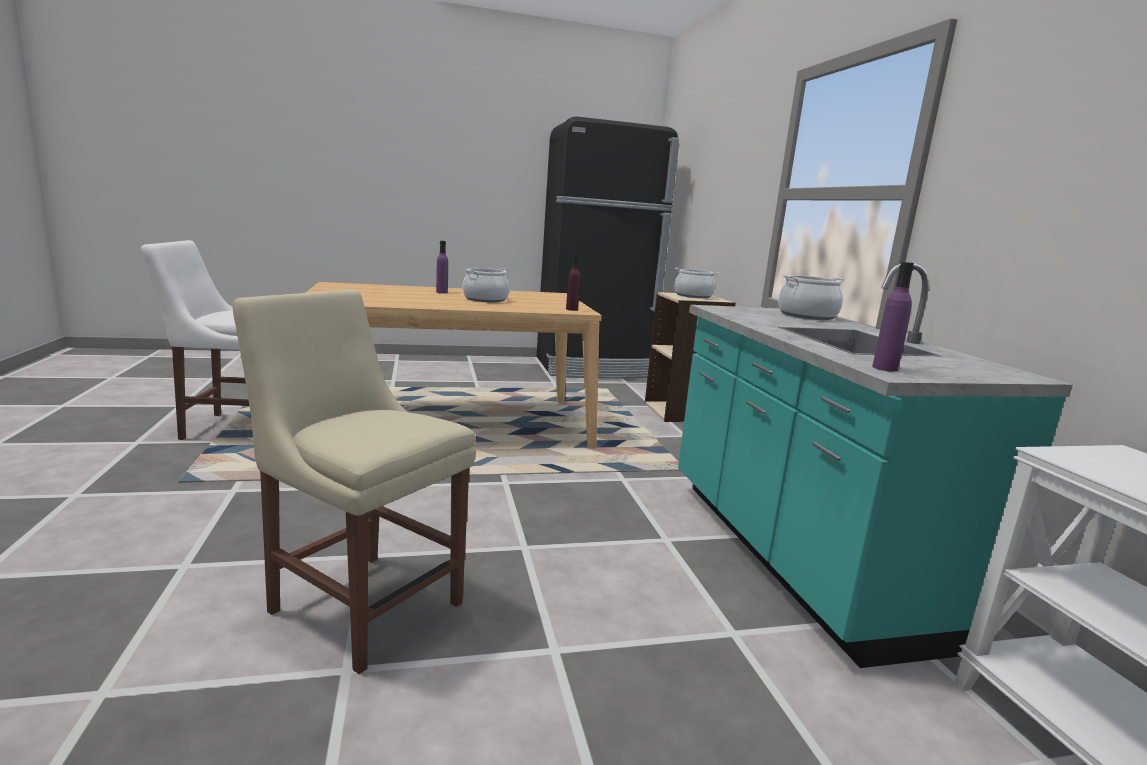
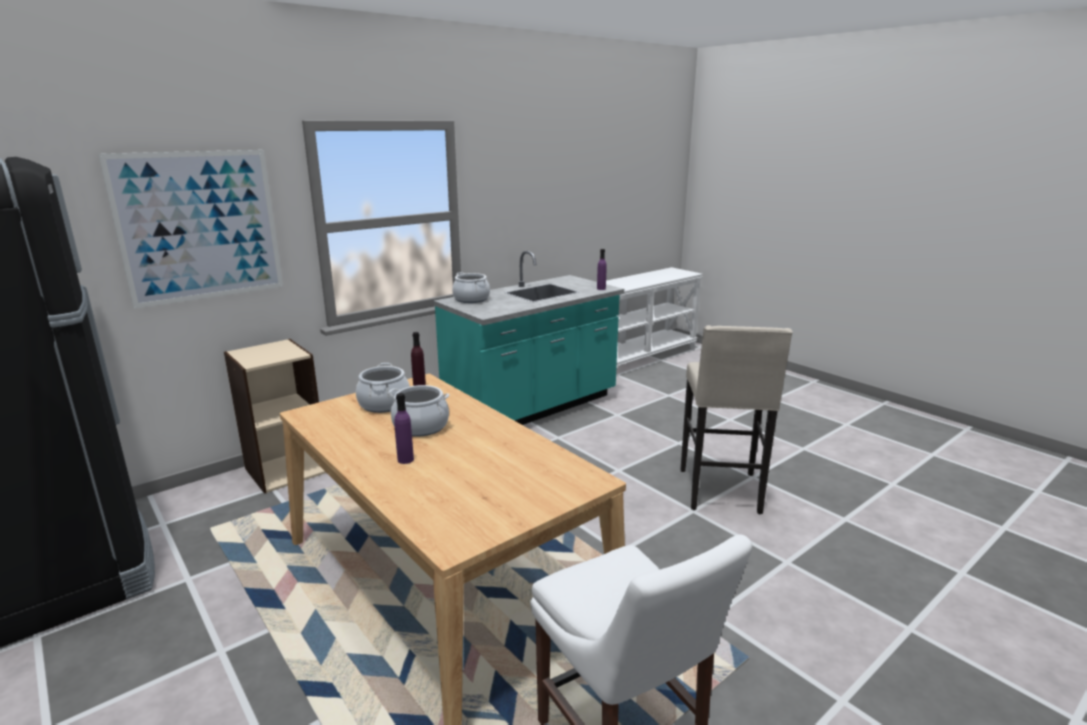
camera: 115 degrees left, 5 degrees up
(361, 603) = (721, 492): beige chair -> beige stool
(693, 296) = (261, 354): cooking pot -> cooking pot (384, 404)
(728, 183) = (200, 226): none -> picture

